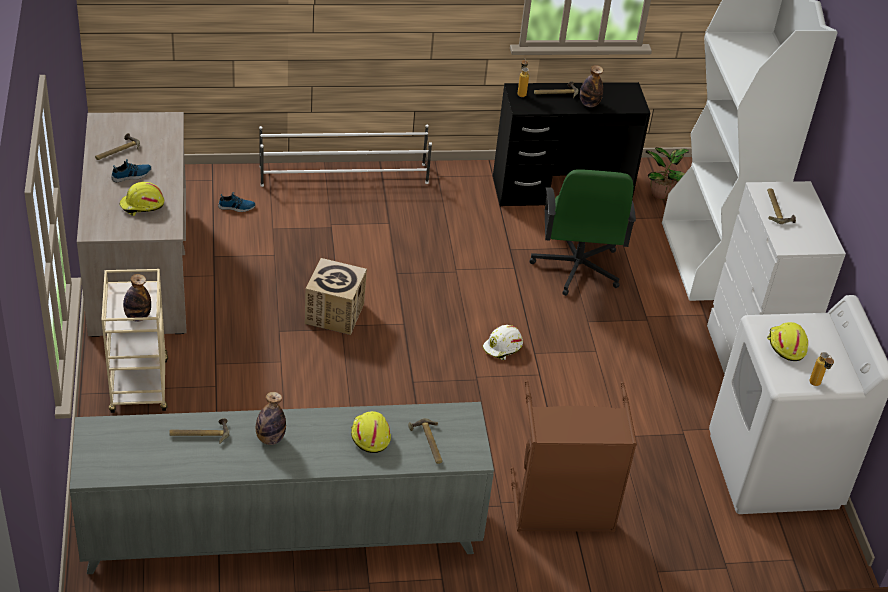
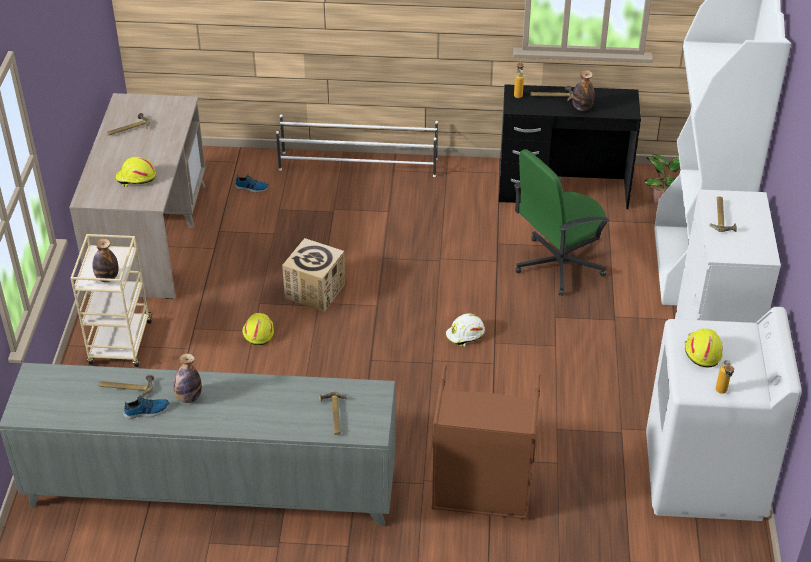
camera: 15 degrees right, 0 degrees up
(132, 175) = (135, 151): shoe -> shoe (147, 411)
(369, 435) = (280, 403): yellow hard hat -> yellow hard hat (258, 332)
(576, 267) = (558, 265): green office chair -> green office chair turned 45 degrees clockwise

